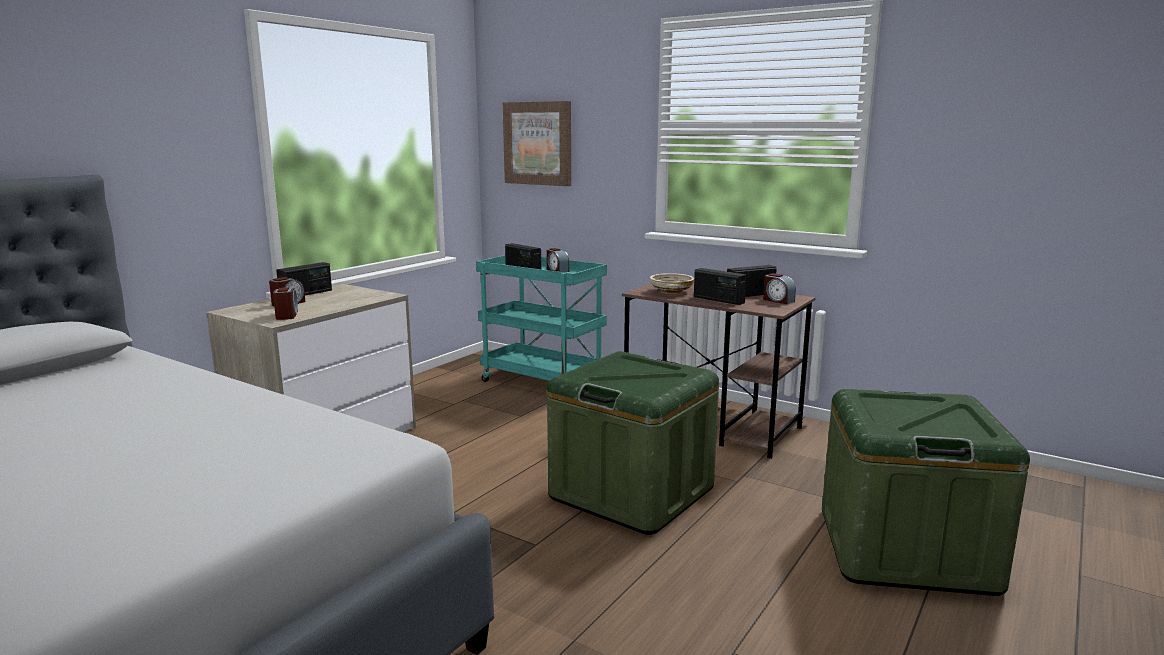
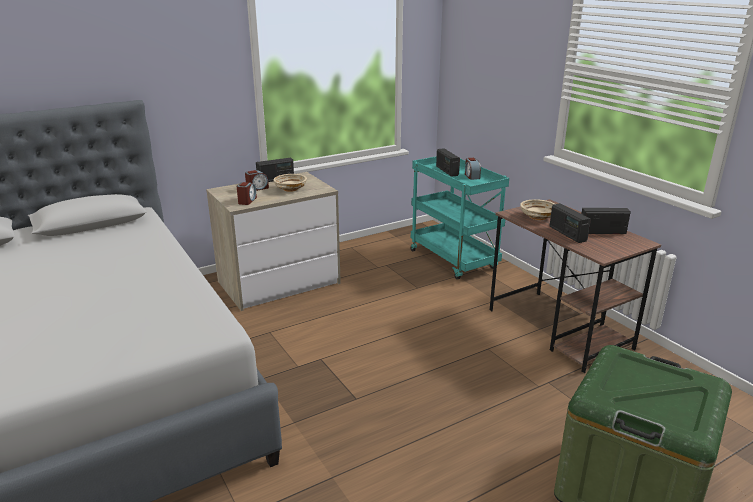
camera: 25 degrees right, 10 degrees up
(339, 299) = (290, 189): none -> beige bowl
(538, 143) = (478, 65): picture -> none
(632, 493) = (450, 375): green storage box -> none
(778, 300) = (619, 243): alarm clock -> none

